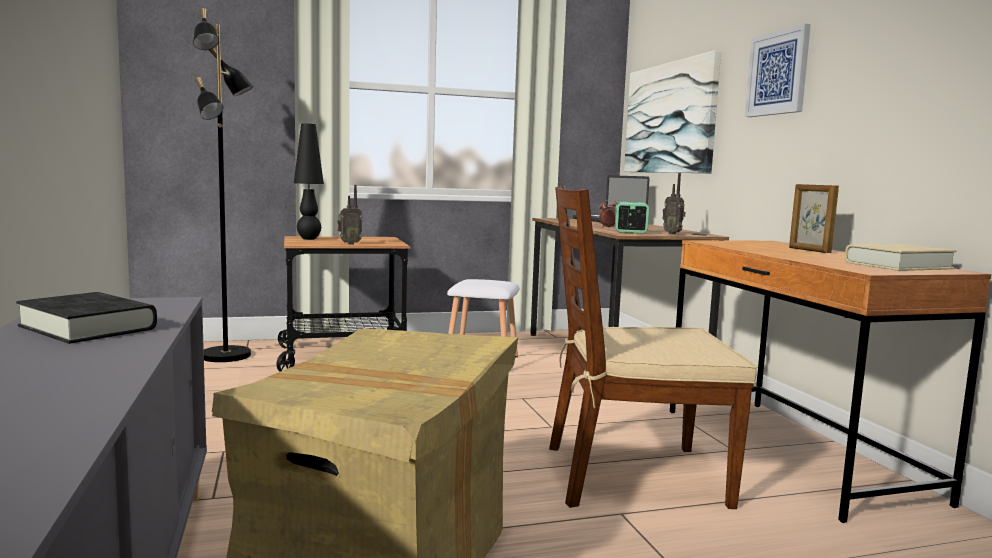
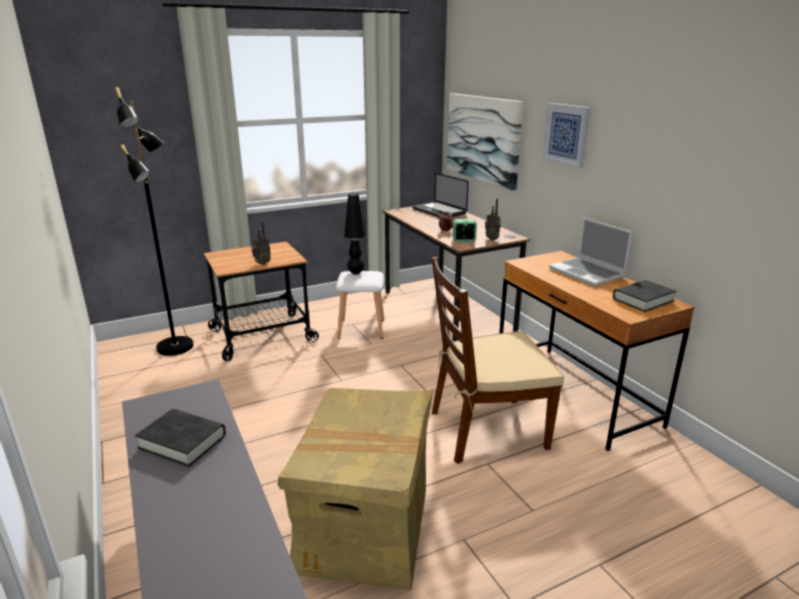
camera: 10 degrees left, 15 degrees up
(309, 239) = (226, 258): black table lamp -> black table lamp (356, 273)
(809, 250) = (587, 273): picture frame -> laptop
(898, 265) = (643, 300): beige book -> black book

